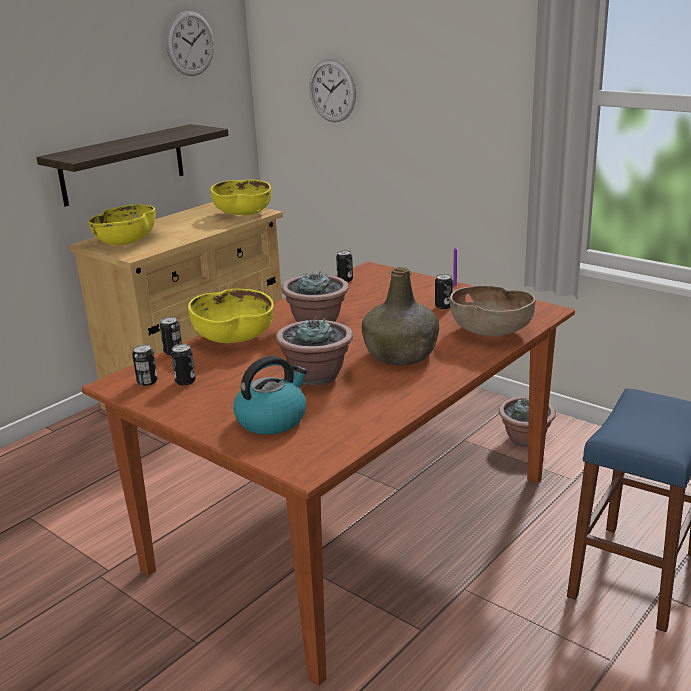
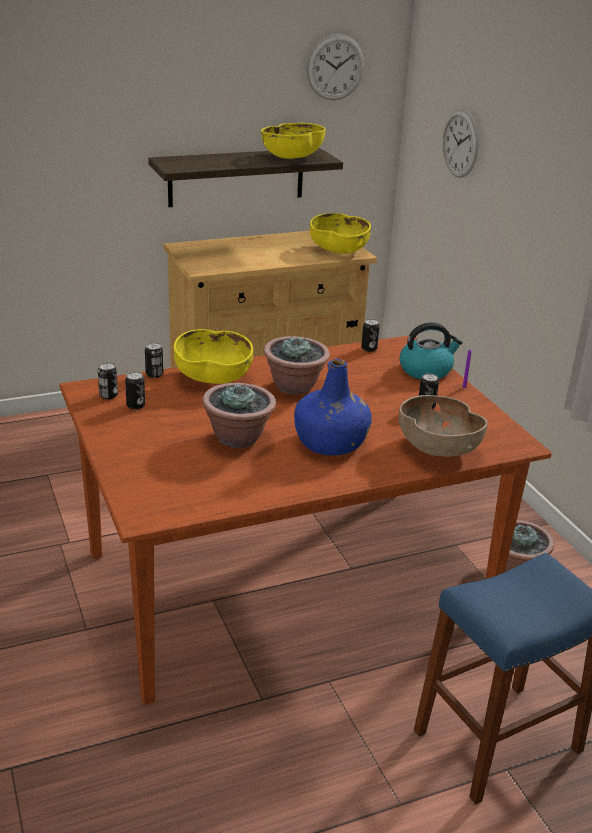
camera: 25 degrees right, 5 degrees up
(127, 242) = (209, 254): yellow bowl -> yellow bowl (292, 157)
(272, 419) = (163, 464): kettle -> kettle (426, 370)
(401, 355) = (331, 443): green bottle -> blue bottle

